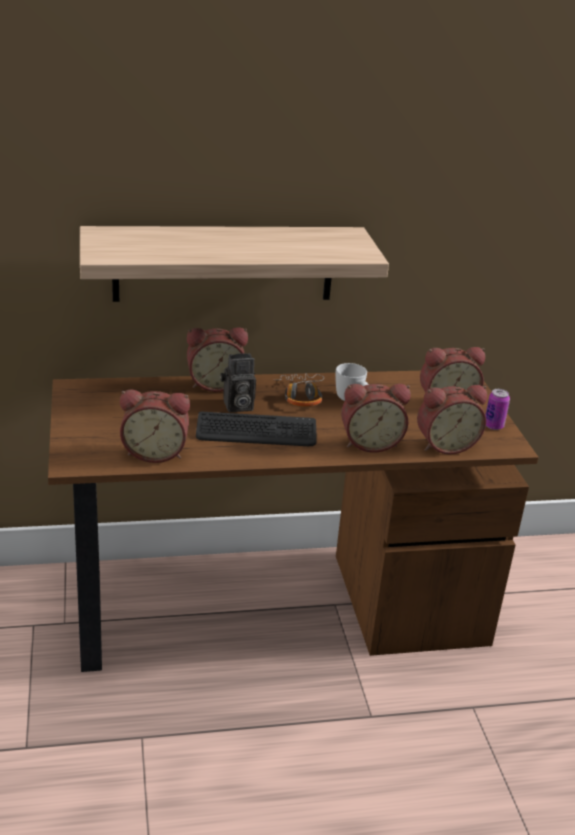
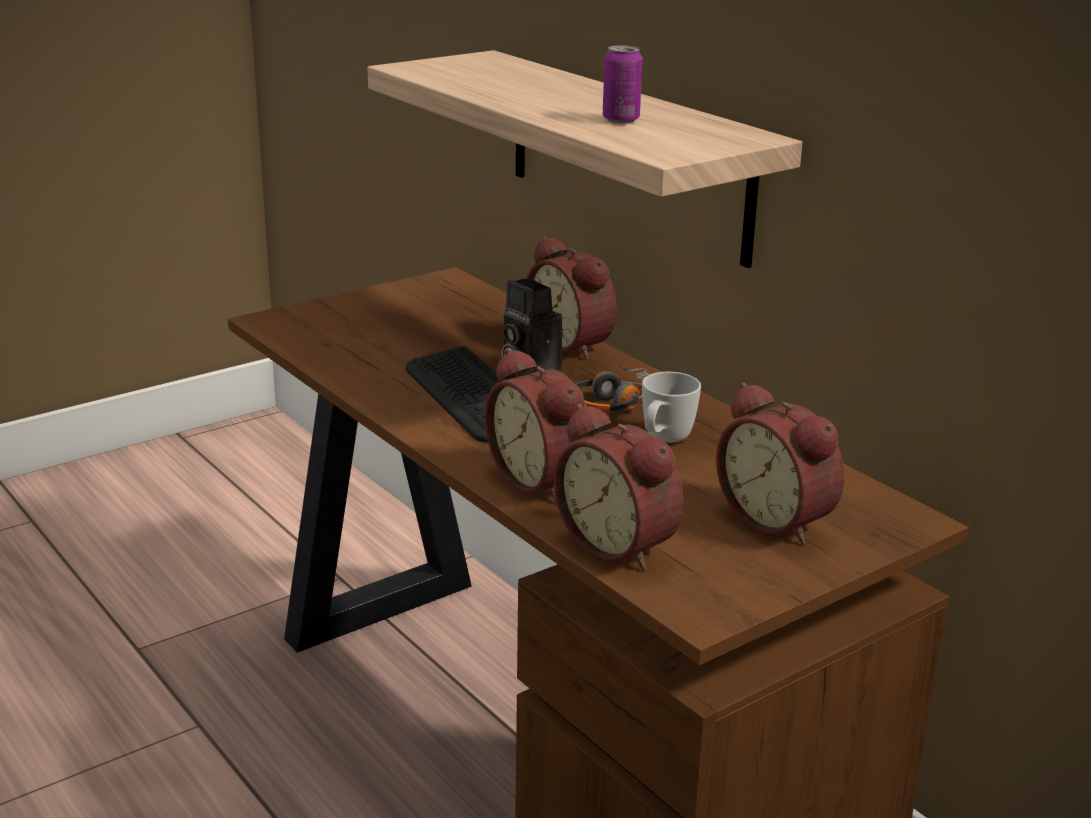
camera: 65 degrees right, 5 degrees down
(155, 452) = (343, 353): alarm clock -> none
(493, 426) = (757, 581): can -> can (621, 119)

